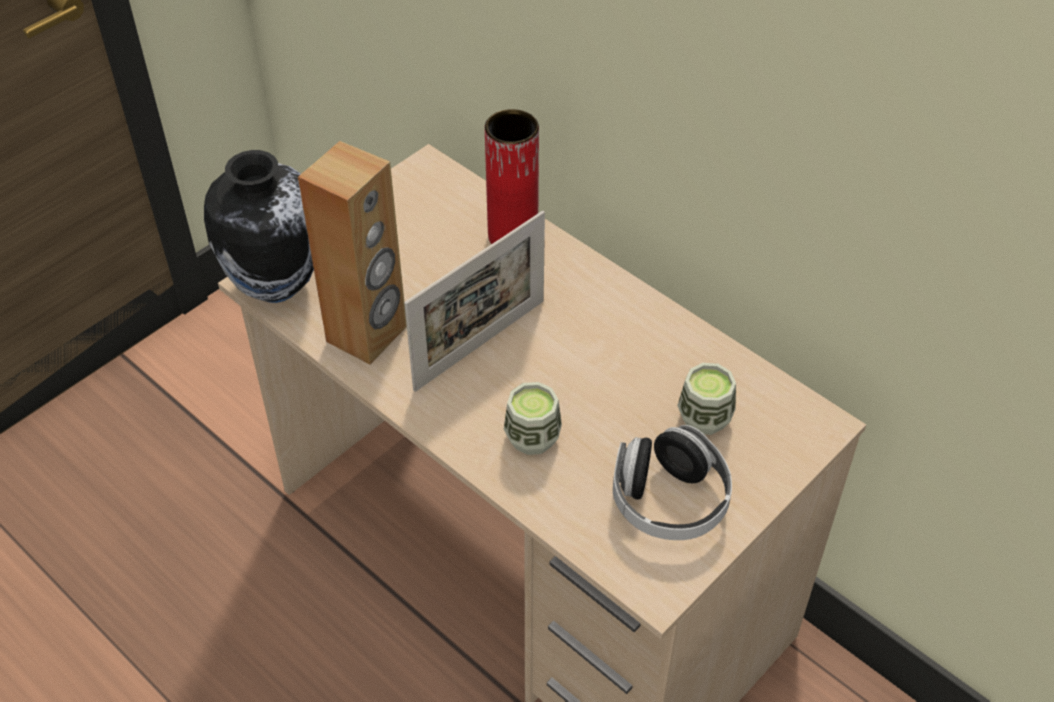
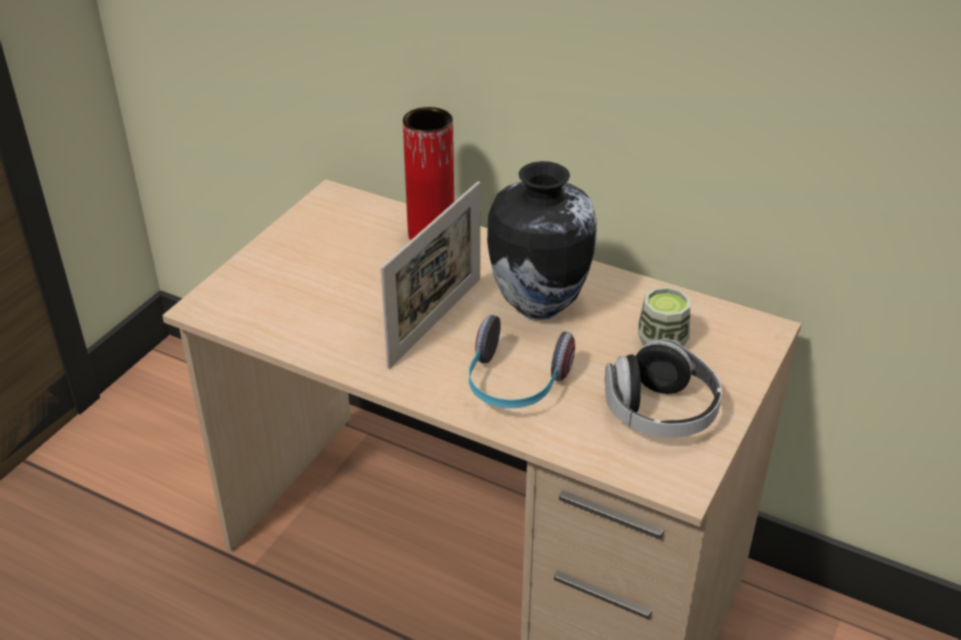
camera: 15 degrees left, 10 degrees down
(276, 286) = (222, 308): vase -> vase (538, 305)
(367, 334) = (326, 331): brown speaker -> none
(532, 437) = (514, 385): cup -> headphones

